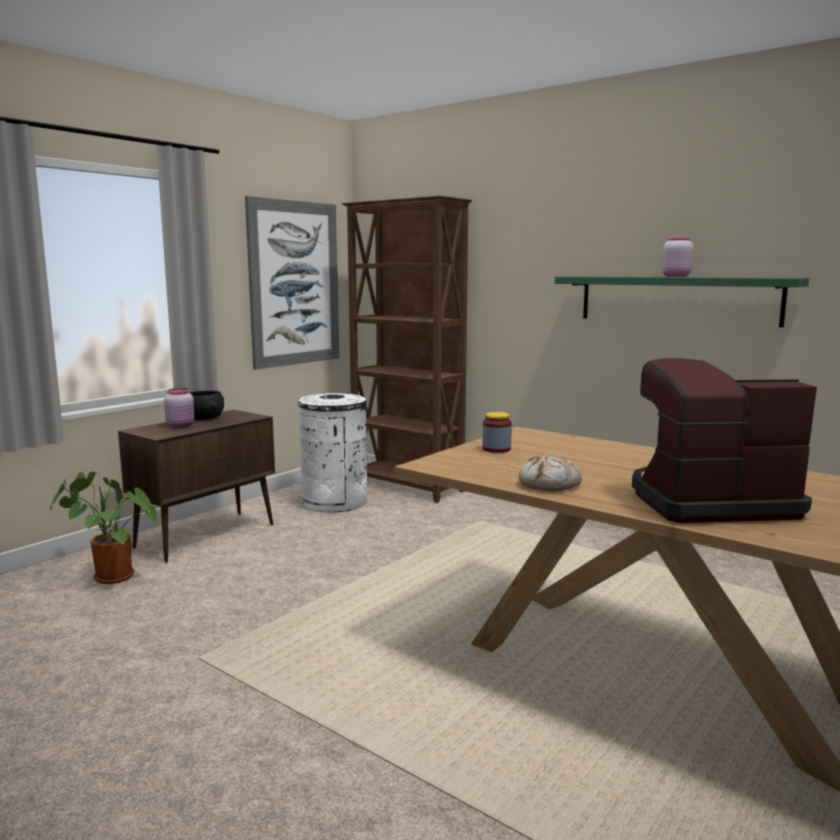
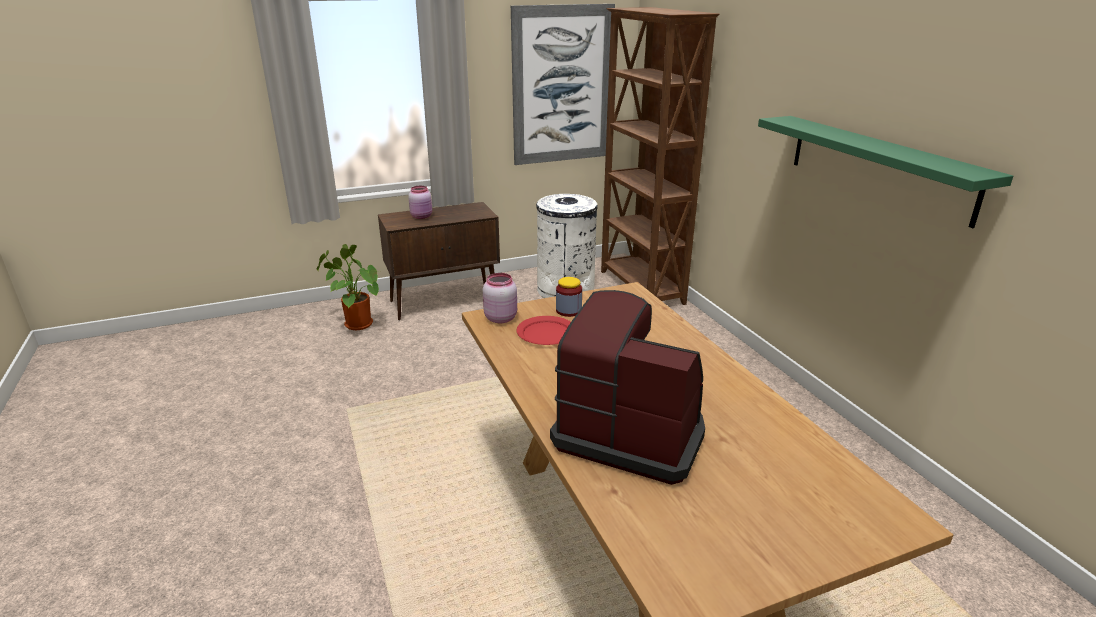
camera: 30 degrees right, 15 degrees up
(205, 418) = (448, 210): black bowl -> none
(507, 464) = (546, 333): none -> red plate
(549, 484) = (538, 369): bread -> none
(675, 276) = (868, 143): pink jar -> pink jar (500, 318)

